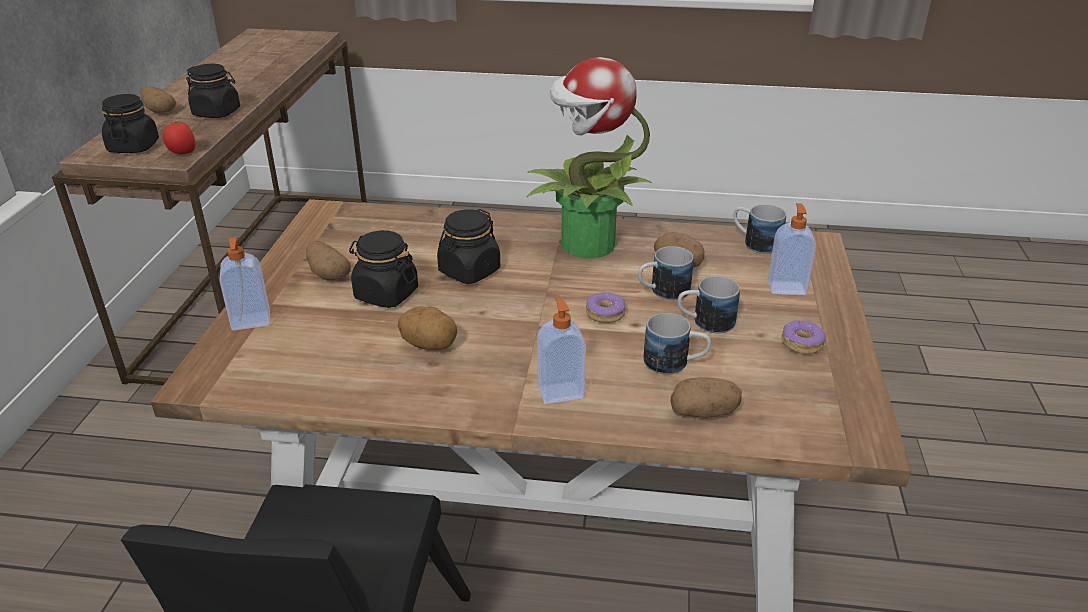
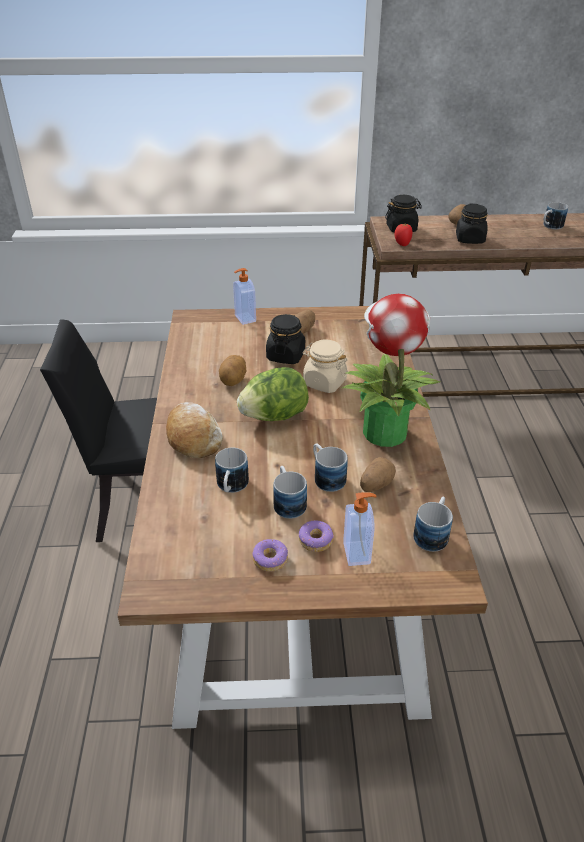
camera: 80 degrees right, 5 degrees up
(234, 69) = (550, 226): none -> mug
(469, 271) = (324, 382): black jar -> beige jar
(531, 317) = (274, 416): none -> lettuce
(560, 391) = (193, 437): soap dispenser -> bread
(605, 313) = (287, 449): donut -> donut (316, 540)
(703, 412) = (177, 503): potato -> none

